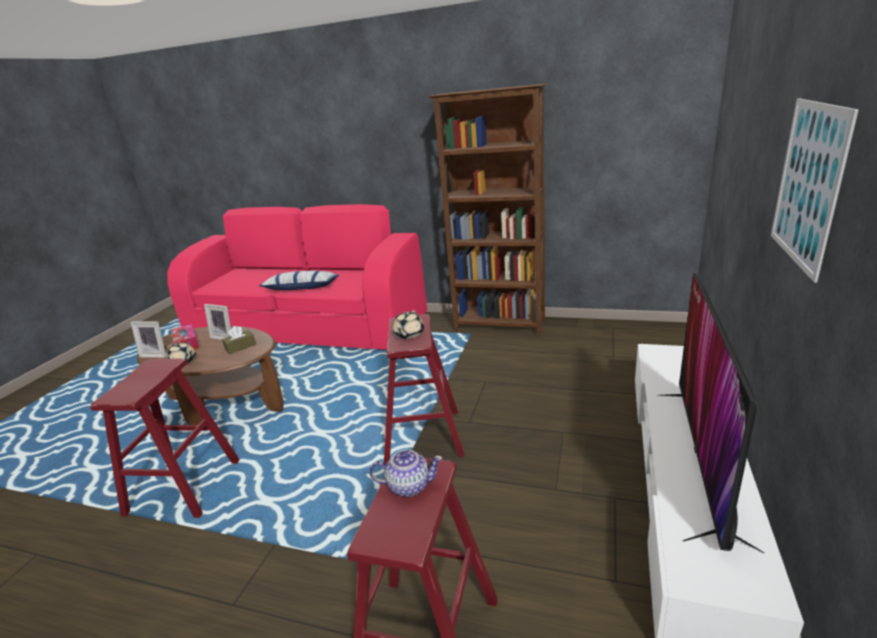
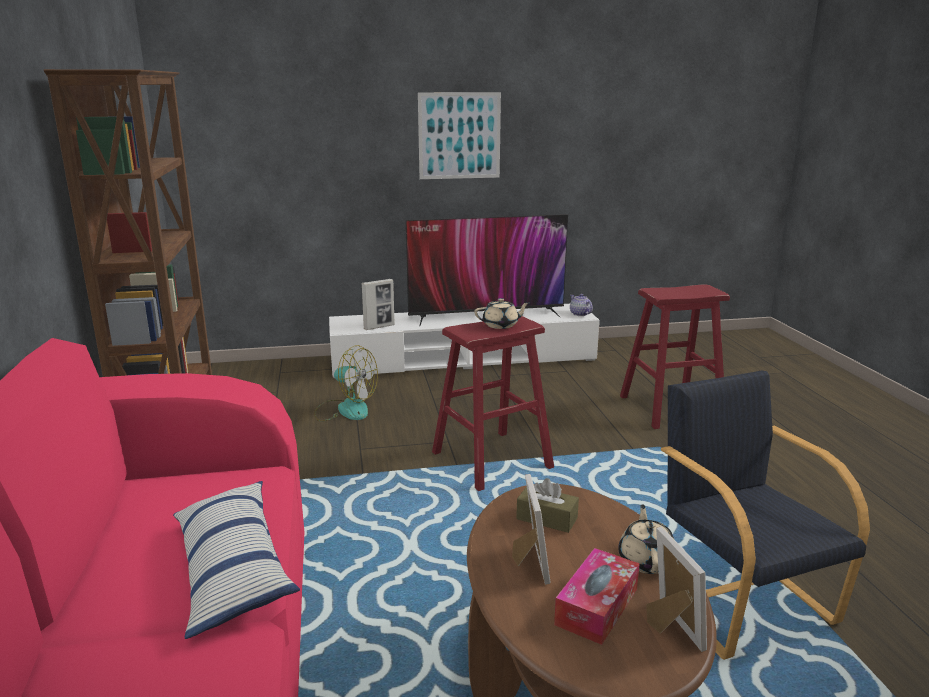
camera: 120 degrees left, 5 degrees down
(184, 487) = (740, 600): red stool -> black armchair
(408, 486) = (673, 292): teapot -> teapot (580, 314)
(559, 382) = (345, 409): none -> fan
(660, 370) = (379, 327): none -> picture frame

